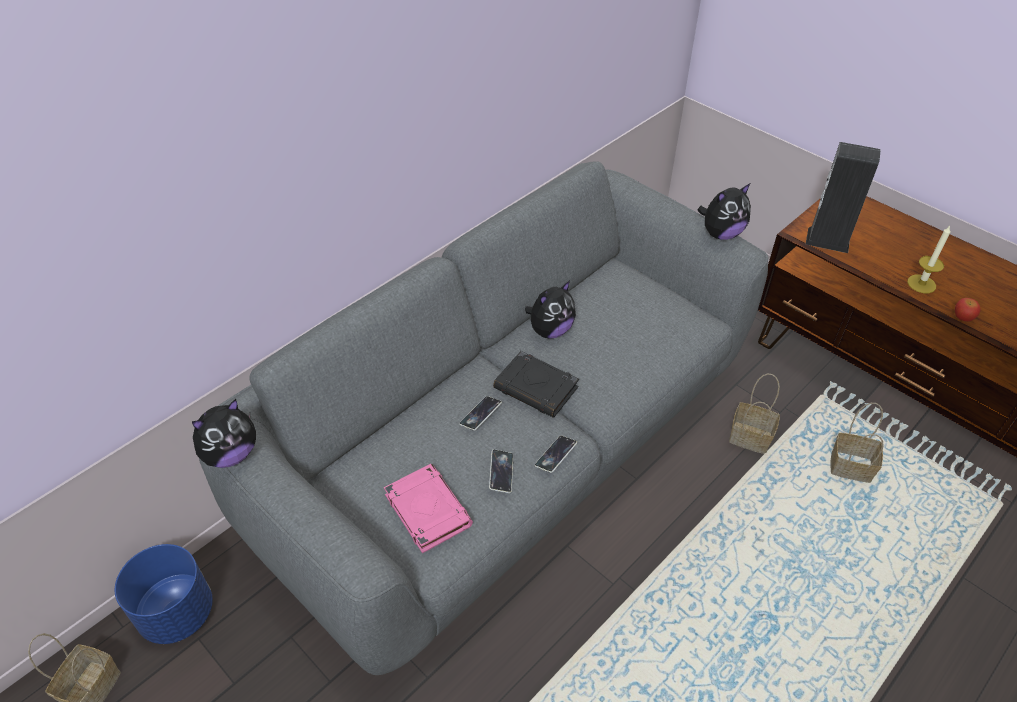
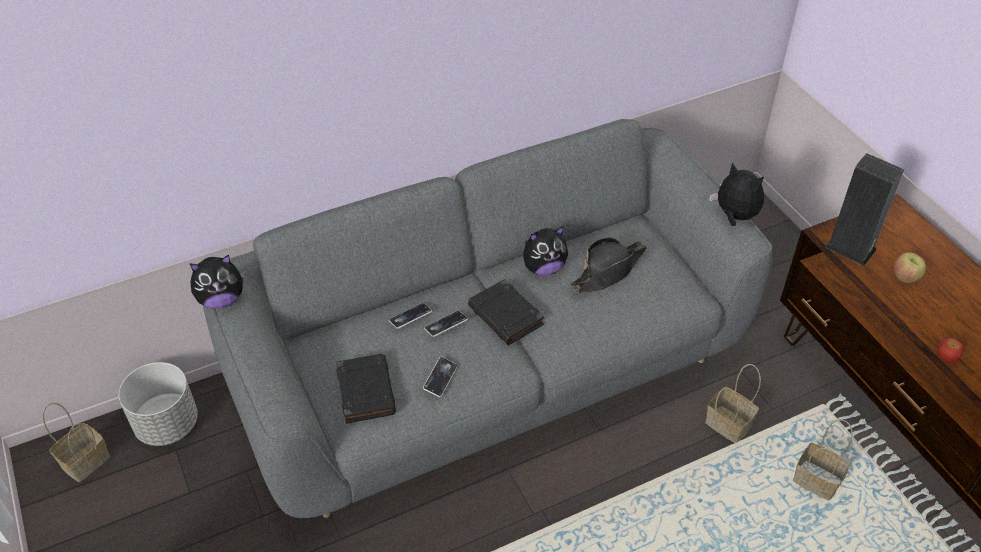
camera: 20 degrees right, 0 degrees up
(177, 612) = (167, 424): blue planter -> grey planter
(427, 510) = (365, 391): pink book -> black book
(555, 455) = (494, 378): phone -> phone (410, 317)
(615, 317) = (608, 271): none -> black hat
(721, 234) = (734, 216): plush toy -> plush toy turned 135 degrees counterclockwise
(887, 254) = (905, 277): none -> apple
(921, 284) = (923, 314): candle -> none

